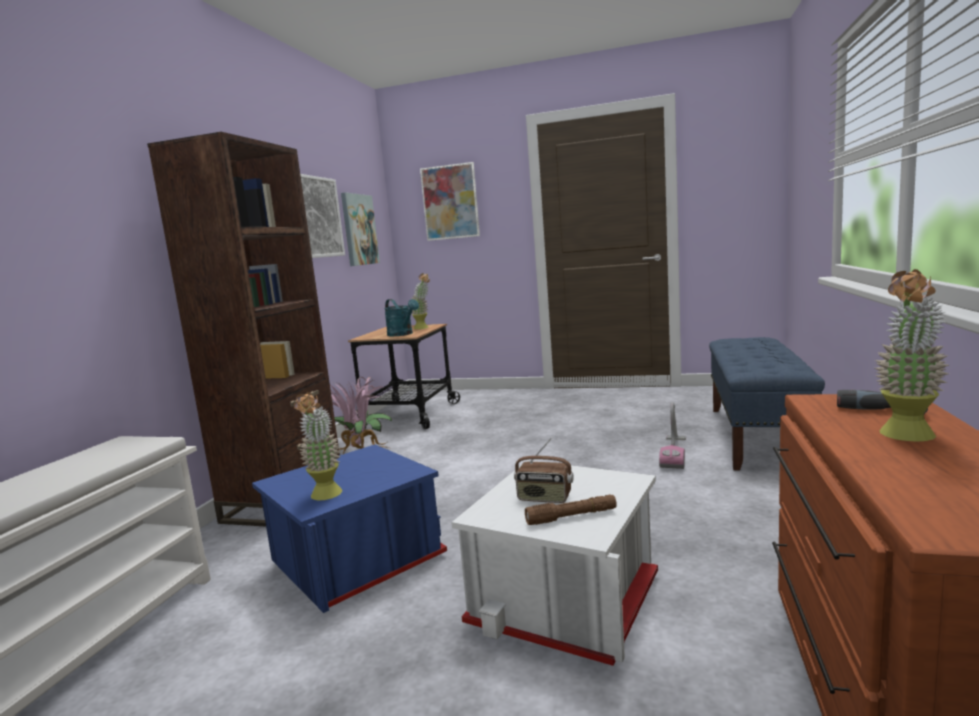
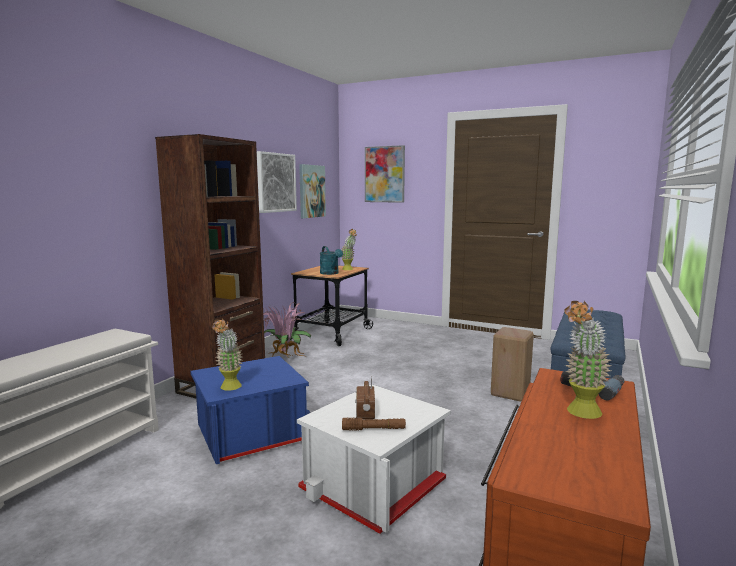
camera: 10 degrees right, 0 degrees up
(544, 498) = (364, 413): radio -> radio turned 60 degrees clockwise
(674, 452) = (511, 393): vacuum cleaner -> beige stool

